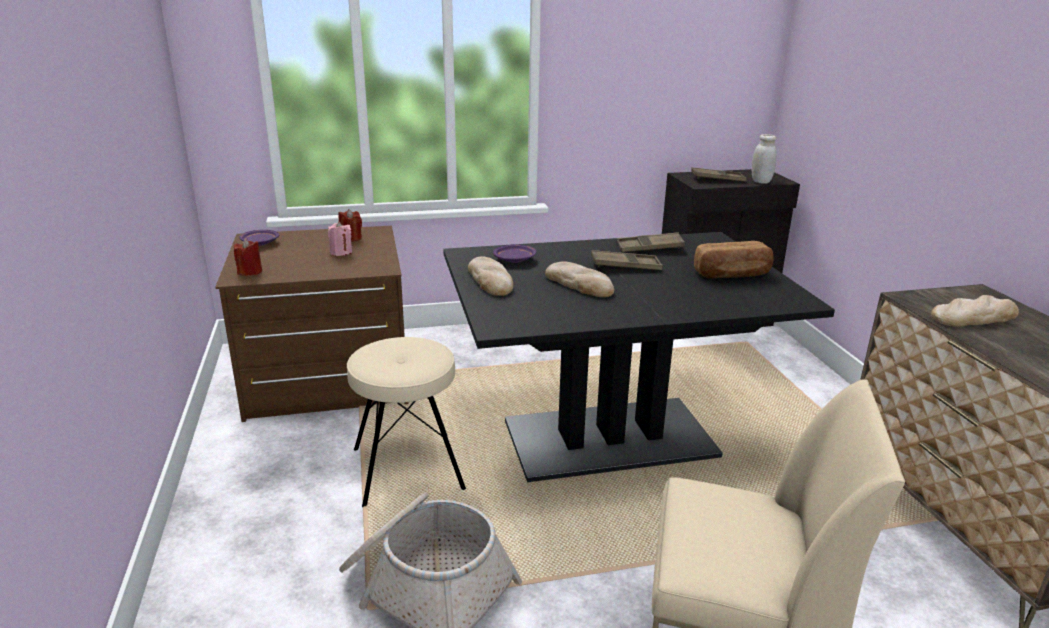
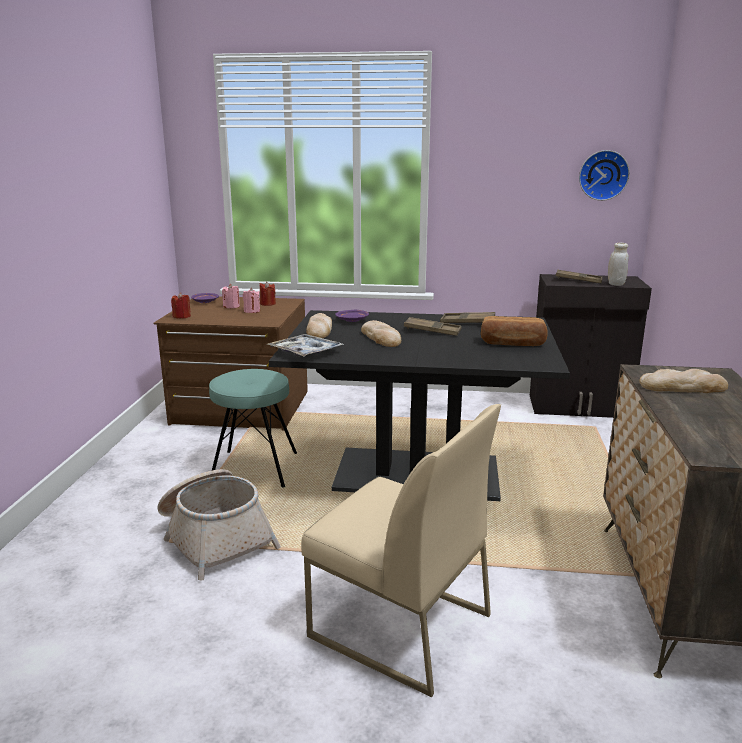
camera: 20 degrees right, 5 degrees down
(306, 248) = (231, 306): none -> pink candle
(408, 468) = (255, 469): beige stool -> turquoise stool
(511, 320) = (305, 352): none -> tray
(734, 55) = (603, 175): none -> wall clock

